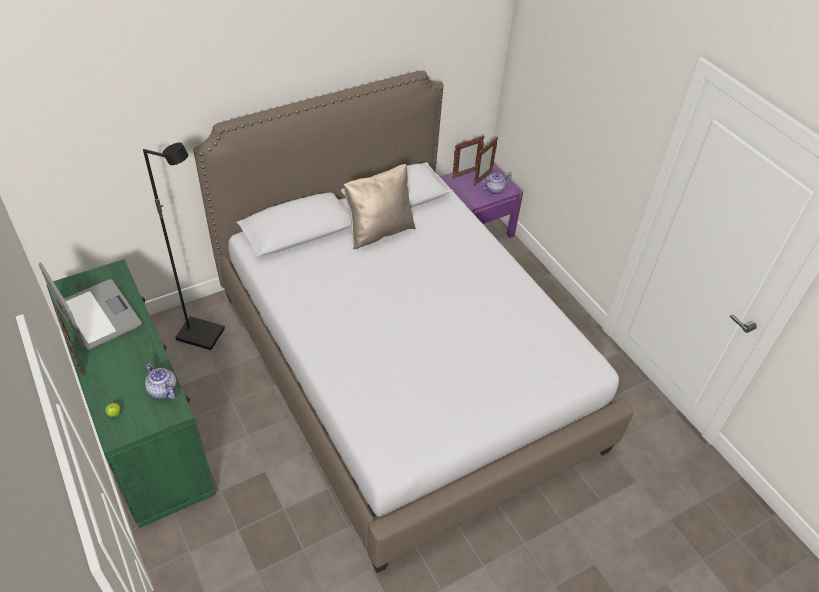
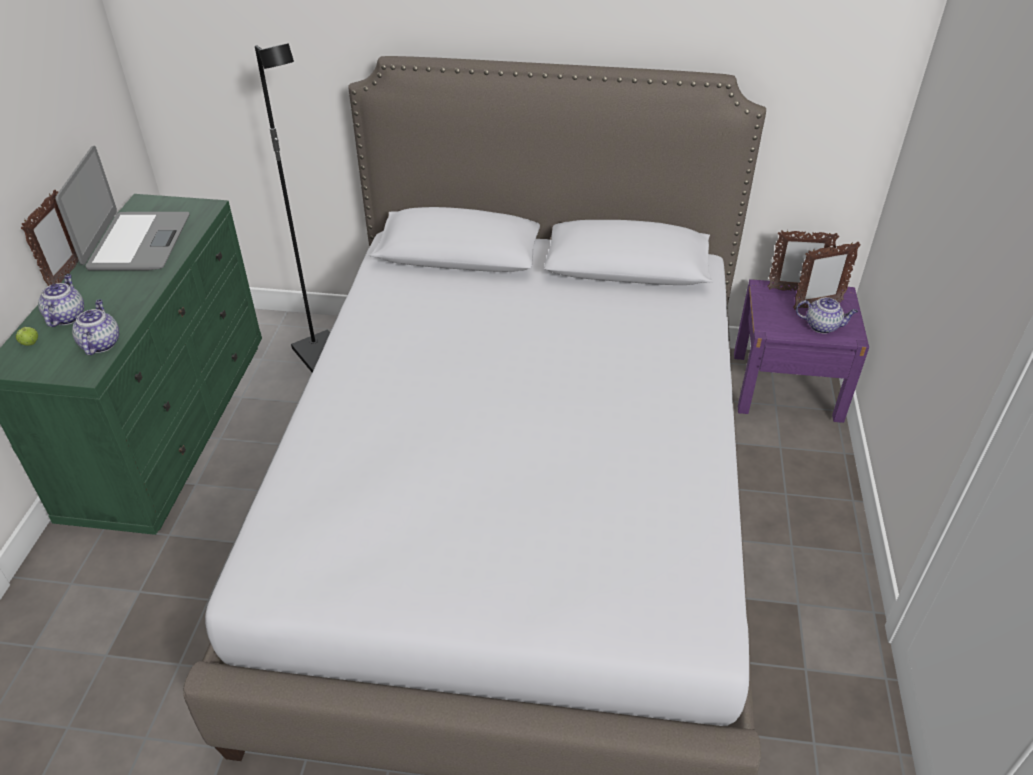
camera: 40 degrees right, 5 degrees down
(115, 385) = (66, 316): none -> teapot
(379, 231) = (560, 293): beige pillow -> none

